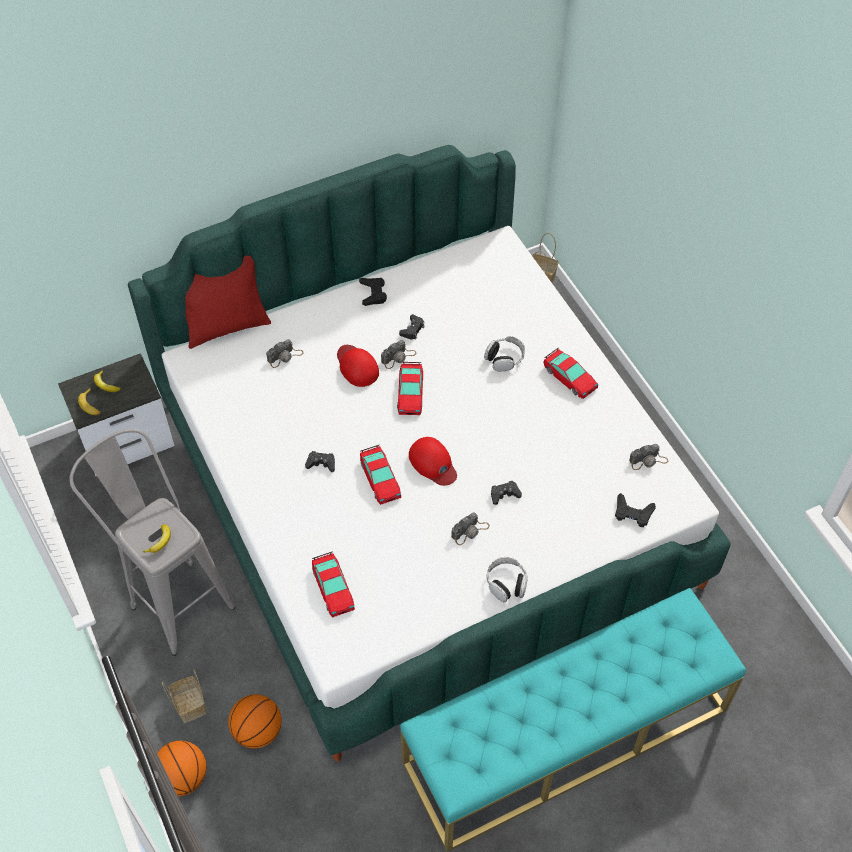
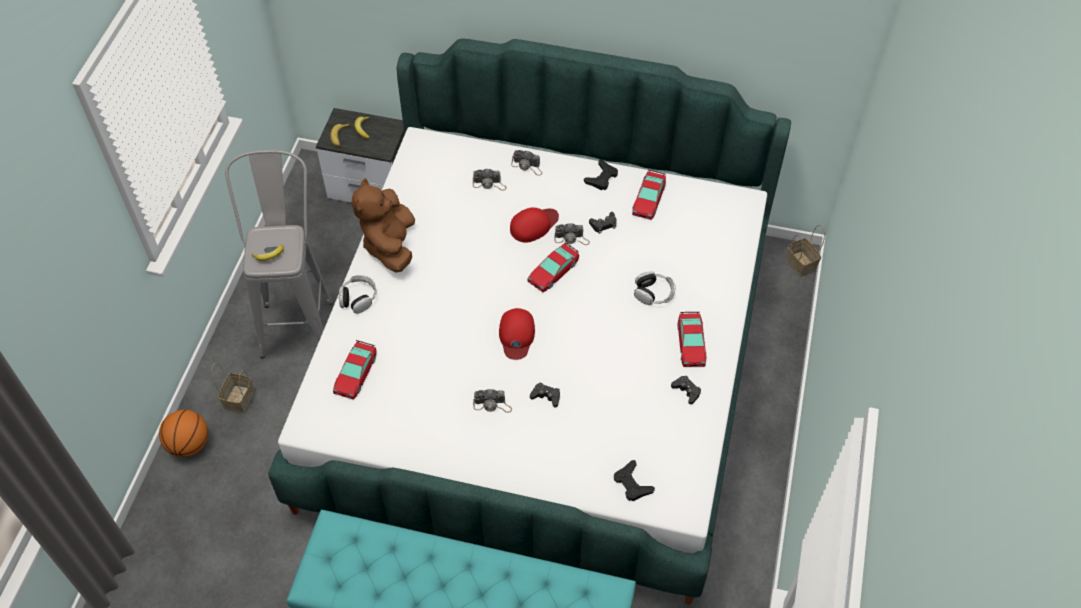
camera: 40 degrees right, 0 degrees up
(227, 327) = (470, 136): red pillow -> none
(251, 463) = (390, 245): none -> brown plush toy
(257, 731) = (263, 451): basketball -> none
(321, 463) = (437, 279): black game controller -> black game controller (686, 391)
(357, 366) = (534, 225): red cap -> red cap turned 45 degrees clockwise
(380, 479) = (466, 319): toy car -> toy car (648, 199)
(506, 583) = (479, 463): headphones -> headphones (358, 298)
(648, 460) = (688, 452): camera -> camera (527, 166)

